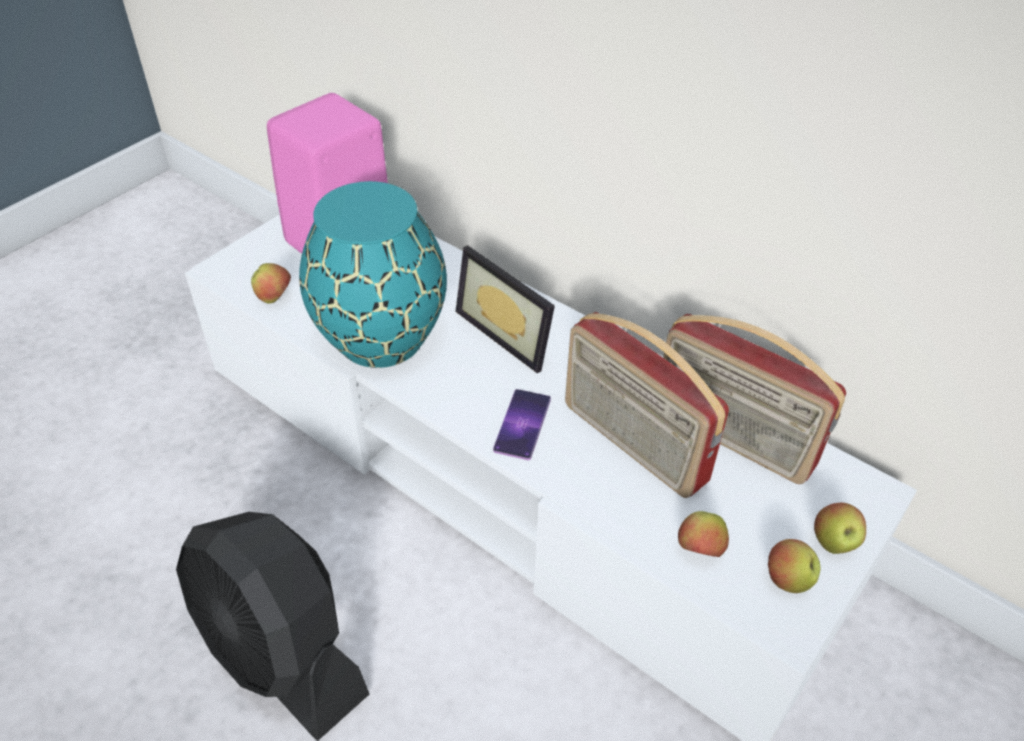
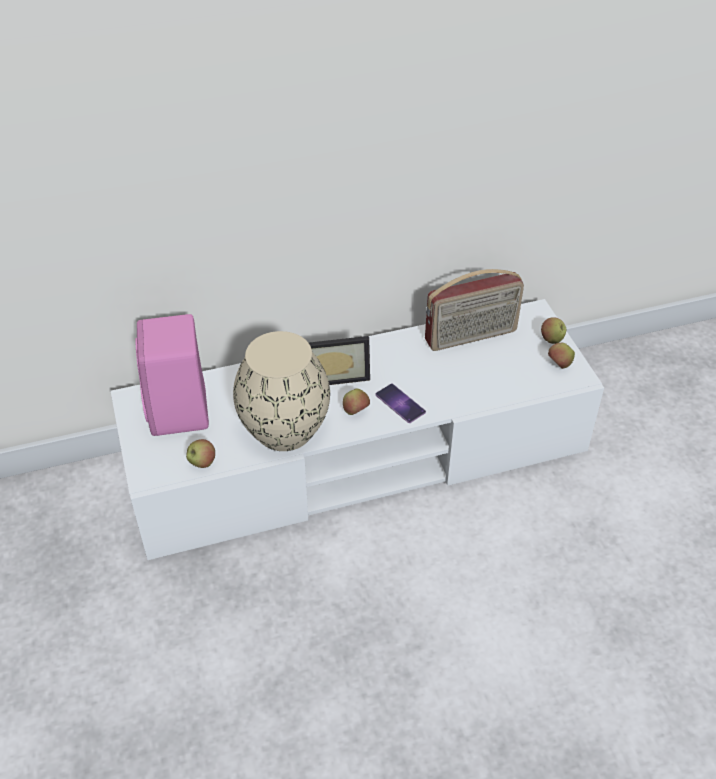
camera: 55 degrees left, 0 degrees up
(282, 654) = (399, 614): black fan -> none
(382, 337) = (284, 428): turquoise vase -> beige vase
(632, 444) = (446, 371): radio -> none
(699, 550) = (523, 383): apple -> apple (356, 411)

